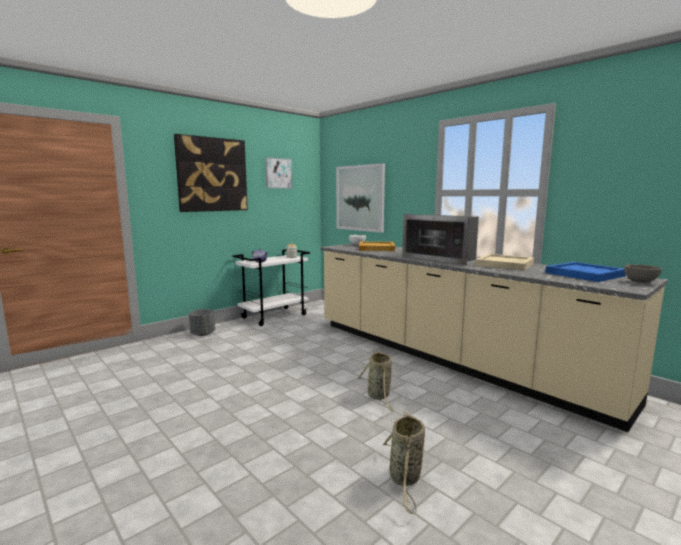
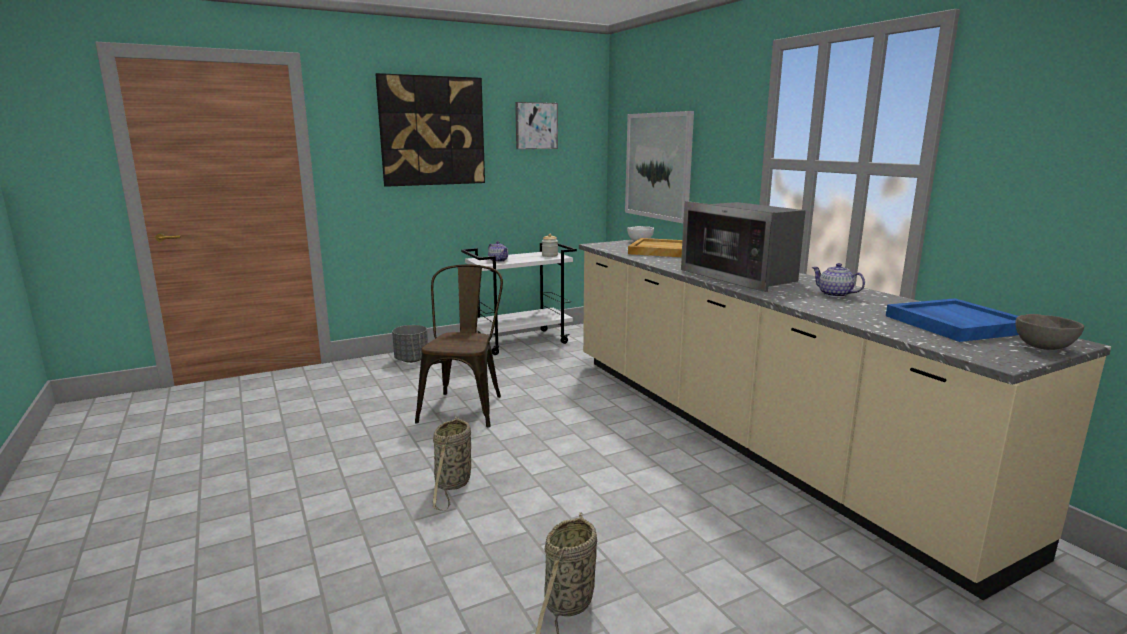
camera: 15 degrees right, 5 degrees up
(259, 360) = (465, 406): none -> brown chair
(379, 396) = (602, 481): basket -> basket (452, 485)
(505, 264) = (835, 294): beige tray -> teapot

